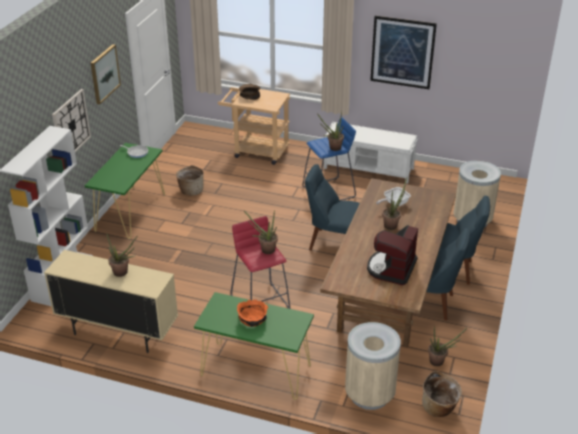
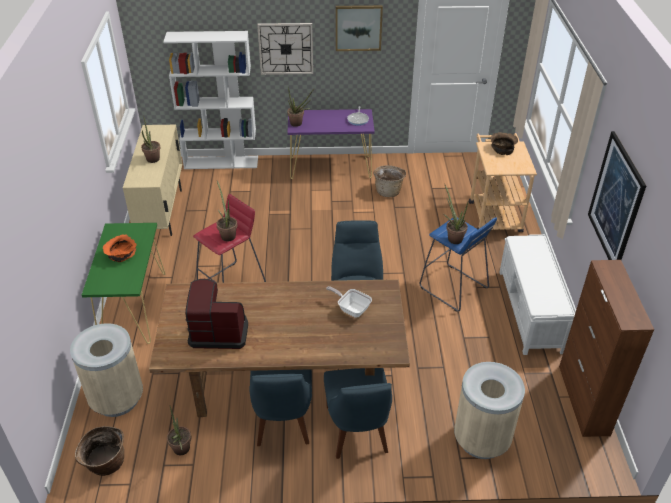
camera: 70 degrees right, 5 degrees up
(131, 212) = (331, 167): green console table -> purple console table
(392, 224) = (307, 315): potted plant -> potted plant (298, 124)
(454, 174) = (583, 400): none -> brown cabinet

